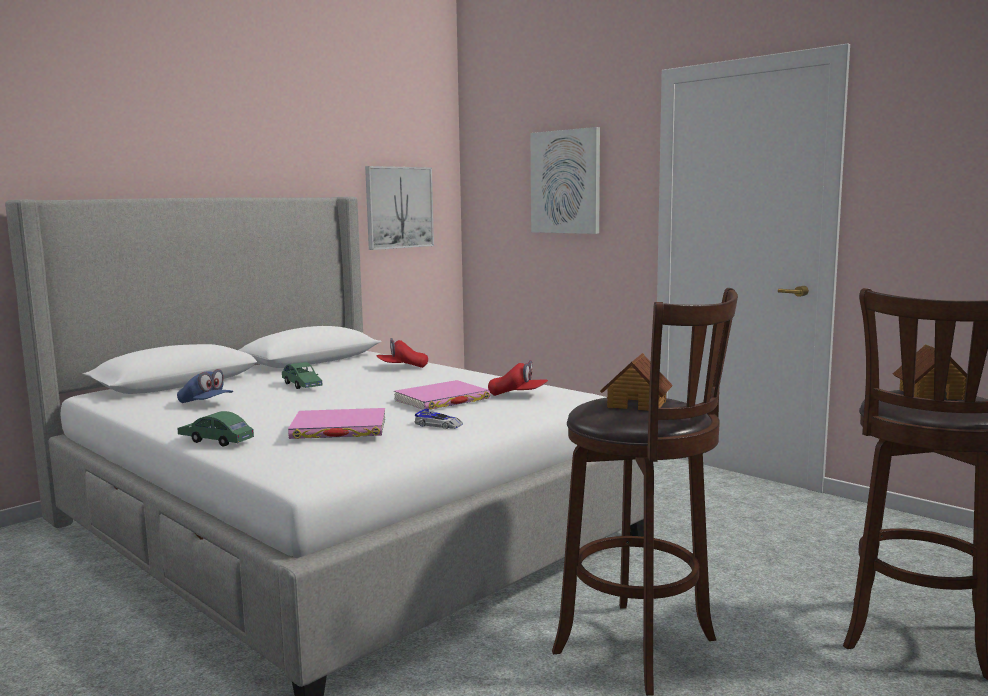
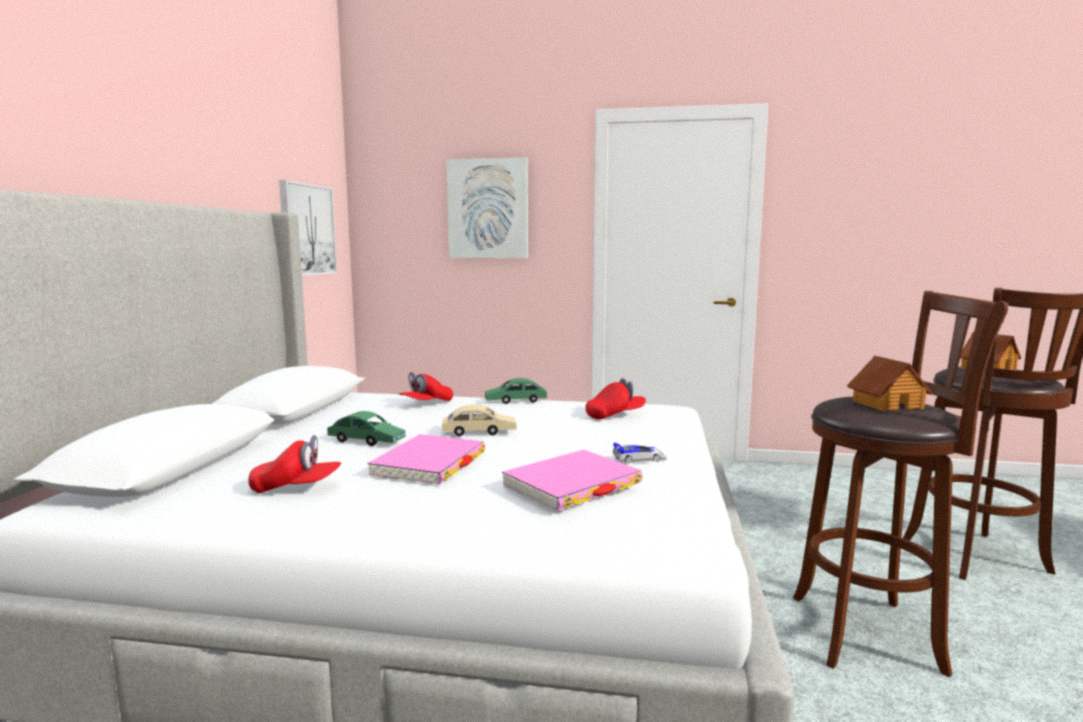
camera: 35 degrees left, 0 degrees up
(206, 404) = (296, 488): blue cap -> red cap
(215, 440) = (452, 536): green toy car -> green toy car (515, 401)
(382, 391) = (479, 432): none -> beige toy car
(442, 400) = (565, 432): pink book -> pink book (430, 464)

